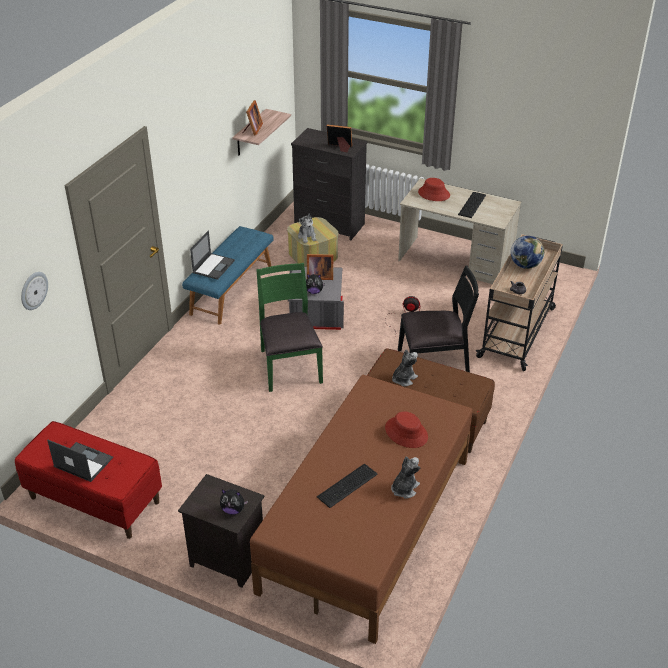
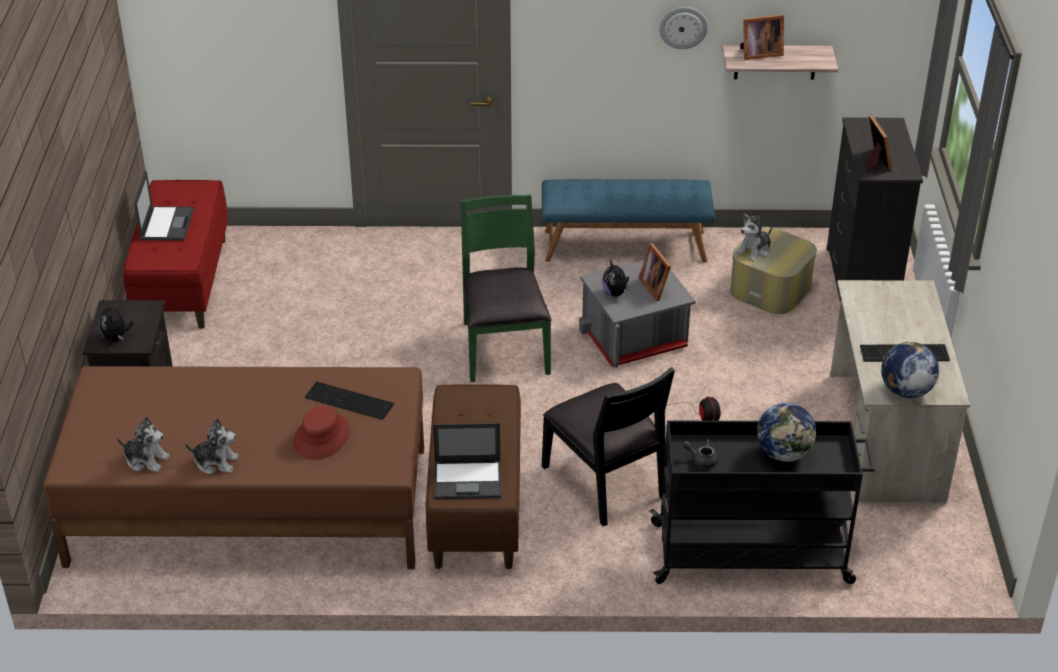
camera: 65 degrees right, 0 degrees up
(33, 290) = (248, 25): wall clock -> wall clock (683, 27)
(213, 266) = (591, 189): laptop -> laptop (468, 480)
(289, 366) = (503, 347): green chair -> green chair turned 60 degrees counterclockwise
(348, 486) = (199, 414): keyboard -> keyboard (349, 402)
(403, 379) = (459, 419): plush toy -> plush toy (146, 460)
(433, 194) = (898, 306): red hat -> none
(501, 214) = (905, 391): none -> globe
(517, 332) = (753, 553): beige cart -> black cart

